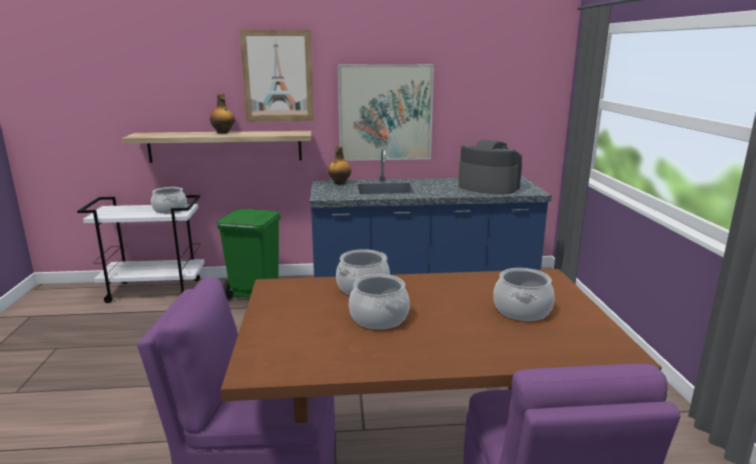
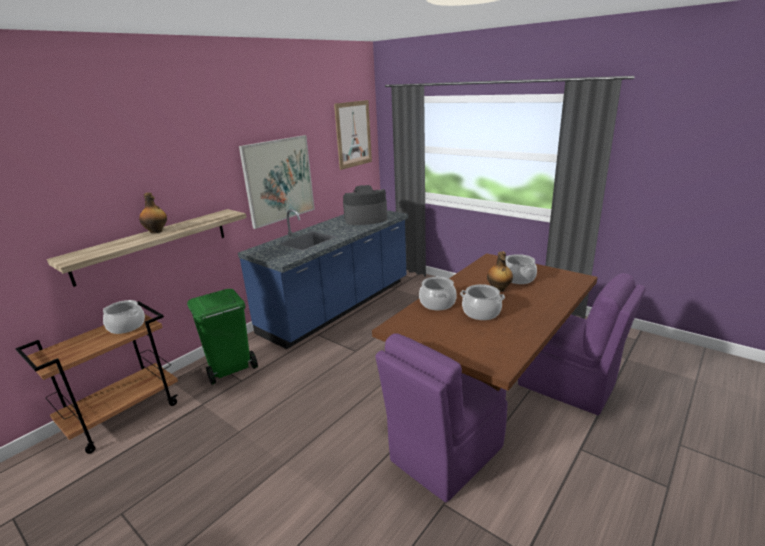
camera: 45 degrees left, 5 degrees up
(155, 290) = (124, 415): white cart -> brown cart
(278, 76) = (191, 165): picture -> picture (353, 134)
(339, 183) = (265, 247): bottle -> bottle (498, 289)

